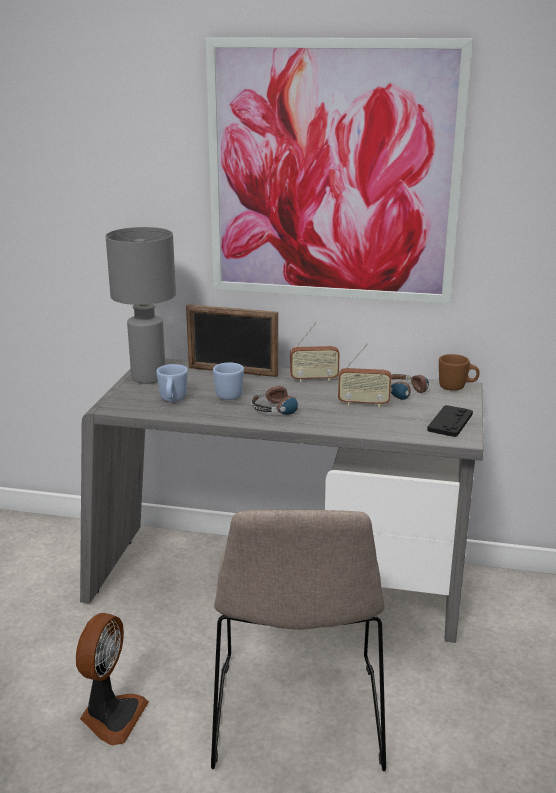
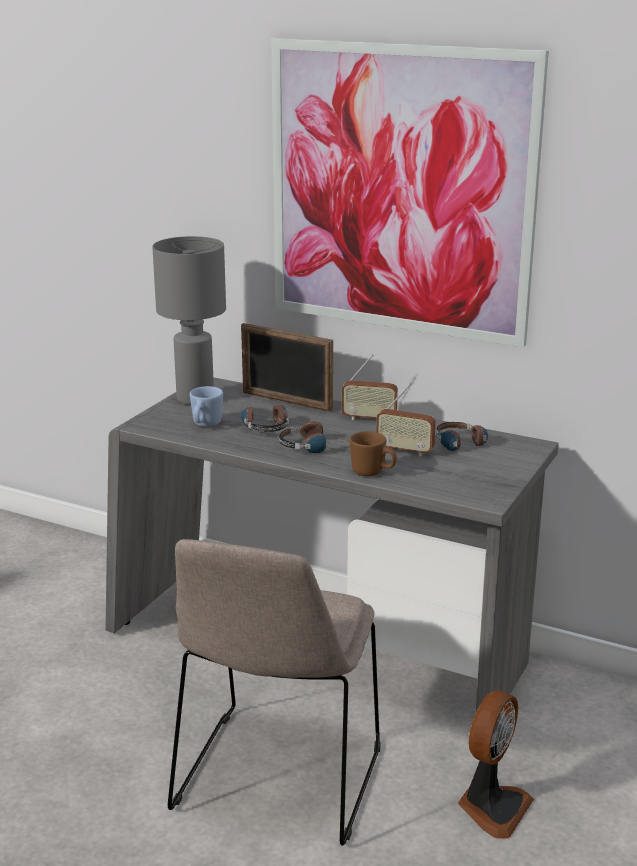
camera: 15 degrees right, 0 degrees up
(111, 716) = (93, 744): fan -> fan (492, 807)
(226, 394) = (265, 425): blue mug -> headphones
(450, 422) = (487, 481): black game controller -> none
(457, 387) = (524, 444): brown mug -> brown mug (373, 473)

